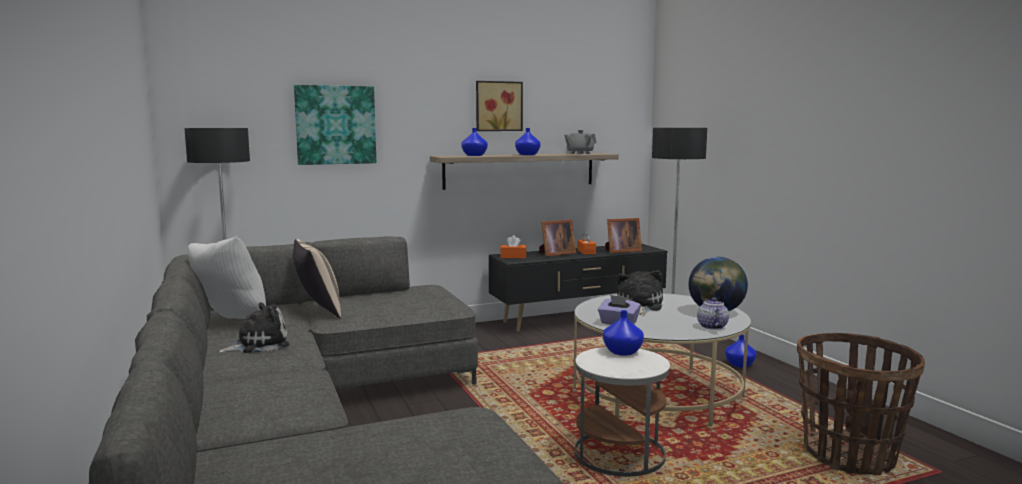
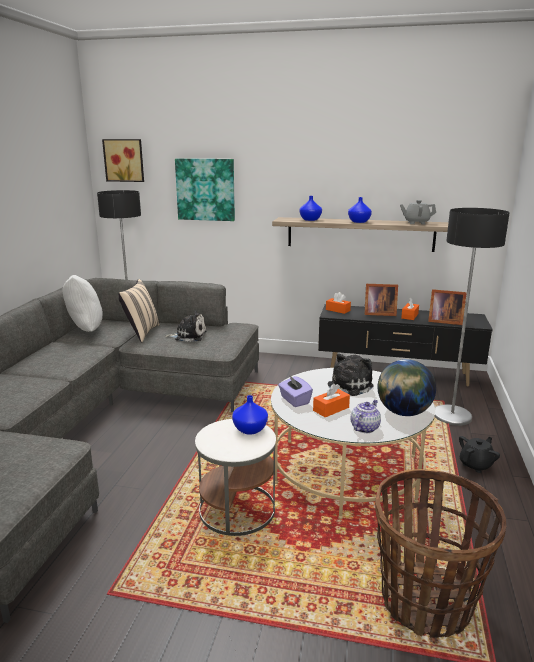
camera: 35 degrees right, 10 degrees up
(259, 344) = (66, 353): plush toy -> plush toy (188, 336)
(498, 106) = (342, 175): picture -> picture (124, 160)
(660, 322) = (331, 409): none -> orange tissue box
(740, 365) = (476, 465): blue vase -> black teapot

